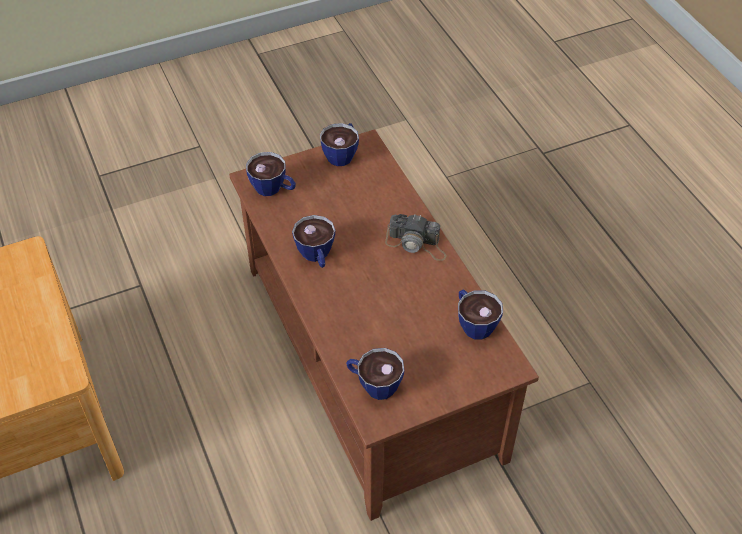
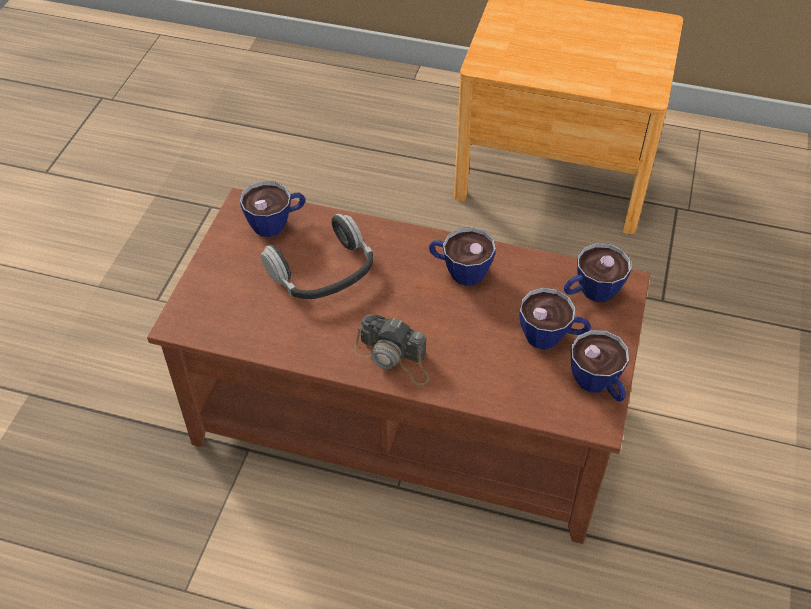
camera: 130 degrees right, 0 degrees up
(389, 325) = (322, 271): none -> headphones
(416, 244) = (394, 358): camera -> camera turned 120 degrees counterclockwise
(473, 323) = (253, 332): cup -> cup (551, 337)

